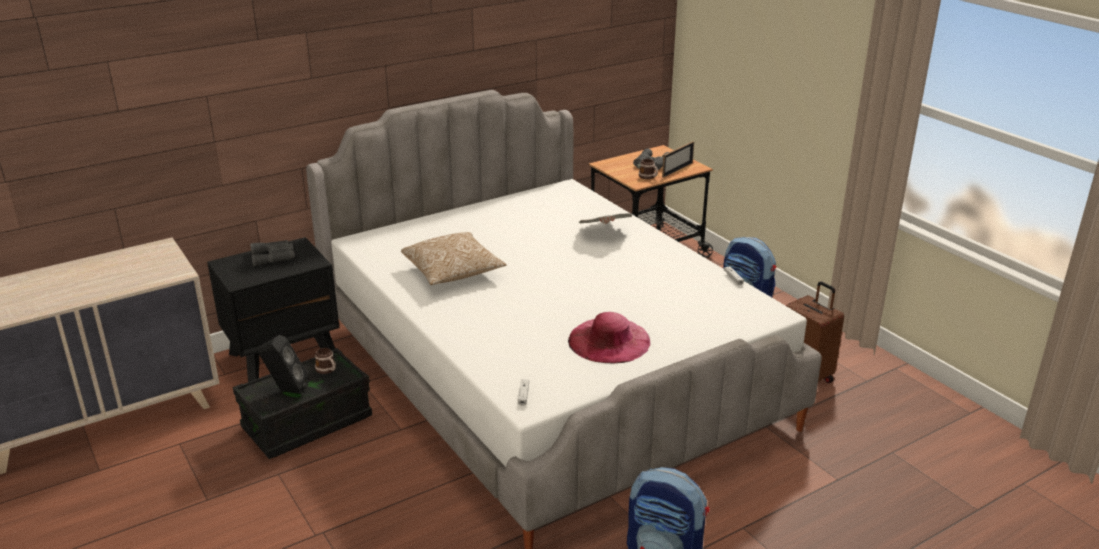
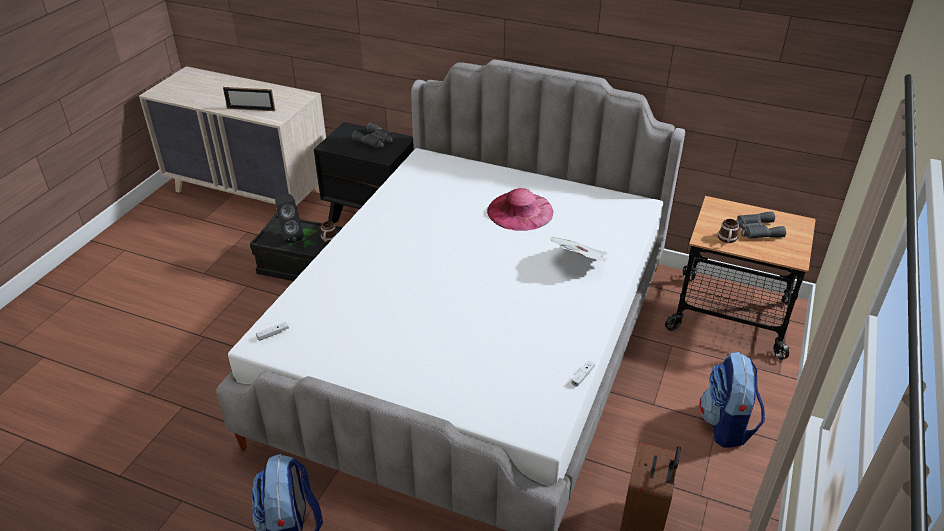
camera: 55 degrees right, 10 degrees up
(453, 272) = (422, 219): pillow -> none
(609, 340) = (392, 344): pink hat -> pink hat (520, 211)
(677, 170) = (770, 250): picture frame -> picture frame (251, 109)

